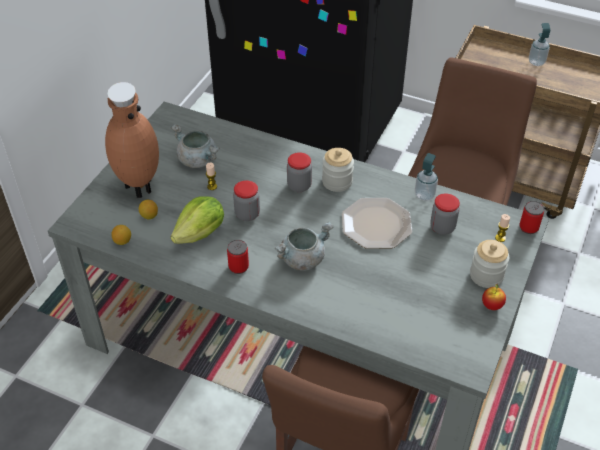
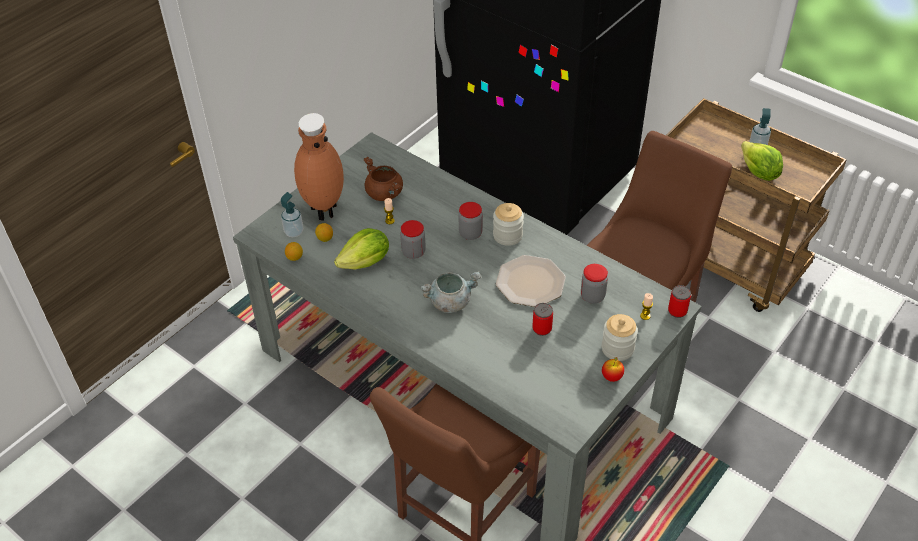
camera: 15 degrees right, 0 degrees up
(198, 160) = (385, 194): grey cooking pot -> brown cooking pot
(238, 267) = (390, 299): can -> can (542, 329)
(424, 195) = (587, 262): soap dispenser -> soap dispenser (294, 232)
(547, 86) = (758, 173): none -> lettuce

